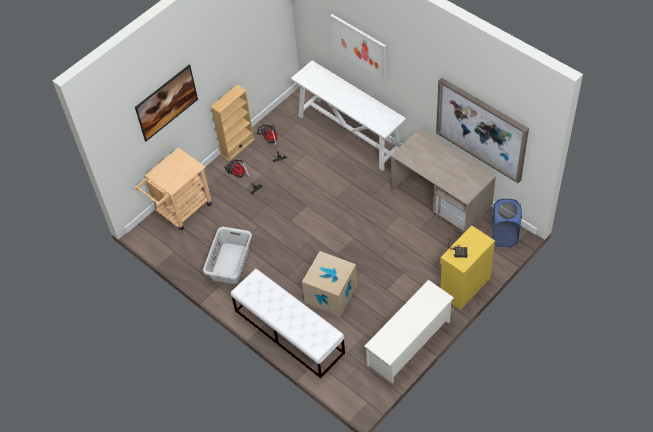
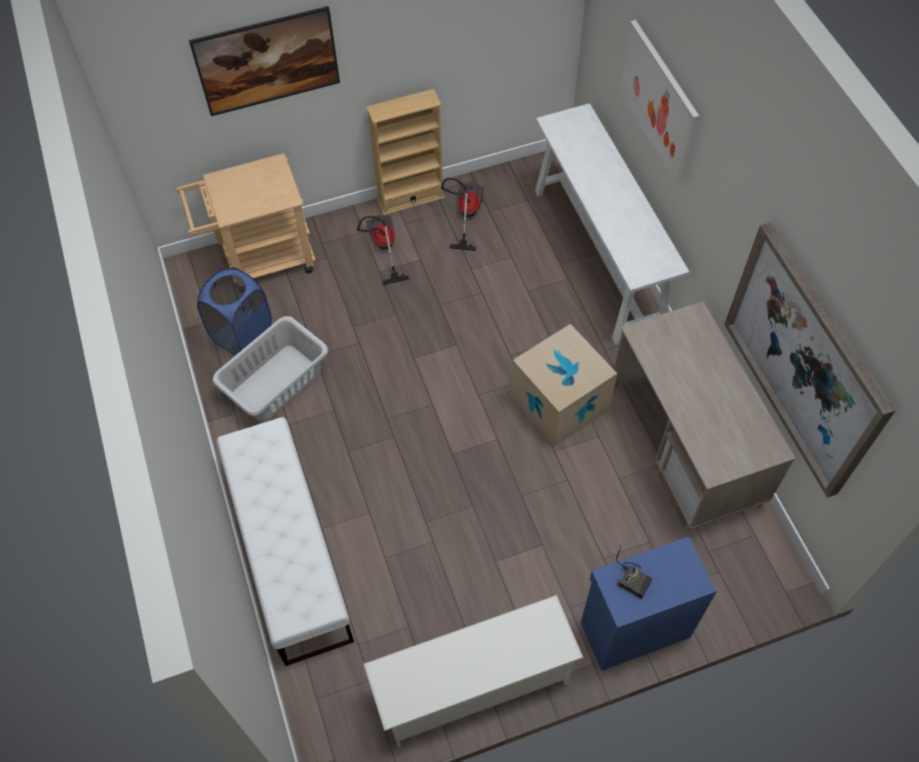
camera: 25 degrees right, 5 degrees up
(331, 294) = (398, 520): cardboard box -> cardboard box (559, 403)
(464, 286) = (633, 628): yellow cabinet -> blue cabinet
(504, 235) = (762, 568): blue laundry basket -> blue laundry basket (242, 334)

